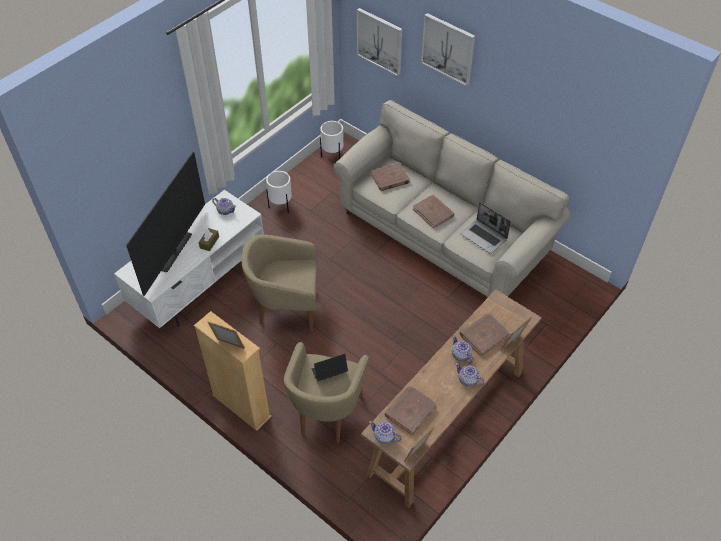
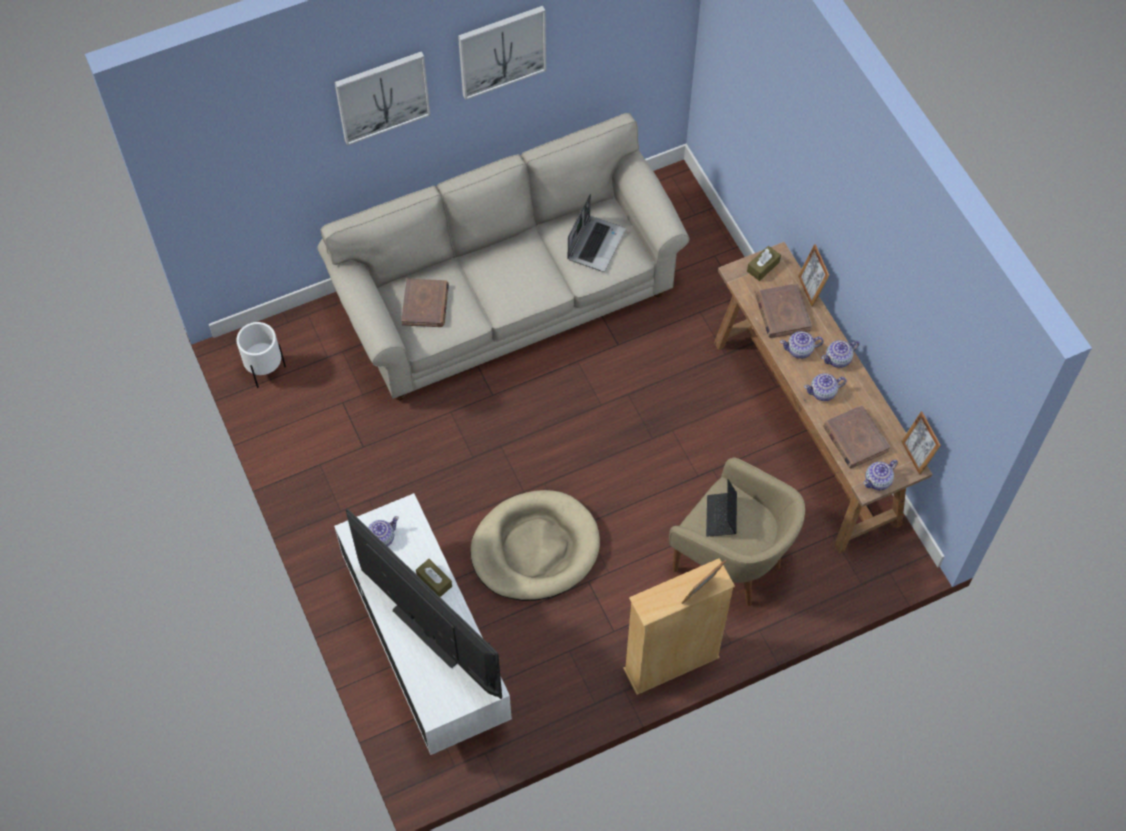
camera: 65 degrees left, 10 degrees up
(281, 206) = (331, 482): white planter -> none
(286, 309) = (535, 548): beige armchair -> beige dog bed
(380, 41) = (260, 173): picture -> picture (502, 51)
(433, 212) = (517, 282): brown book -> none
(436, 380) = (823, 392): none -> teapot
(484, 237) = (595, 244): laptop -> laptop turned 45 degrees counterclockwise
(512, 312) = (763, 267): none -> brown tissue box

